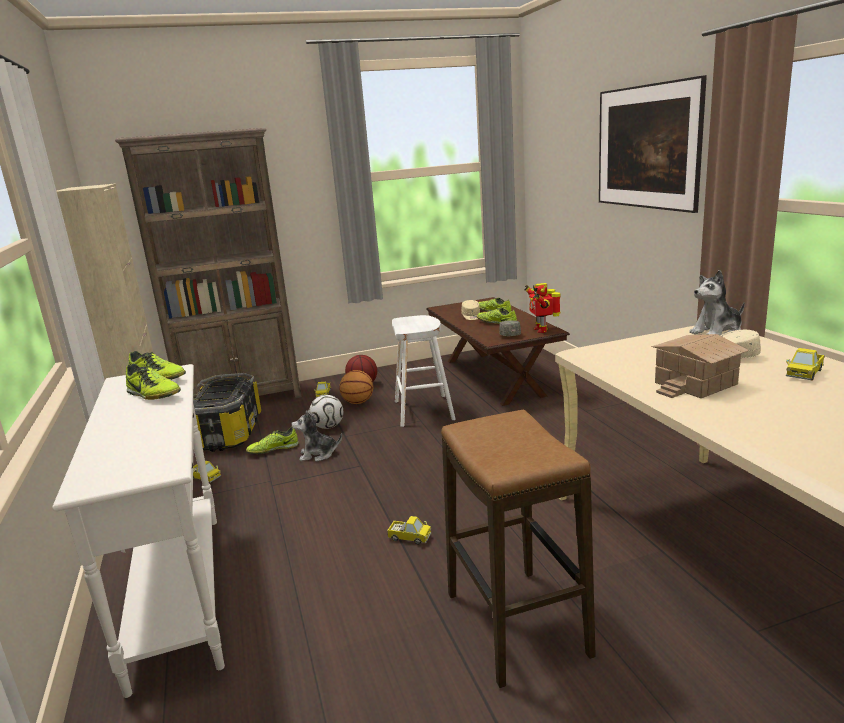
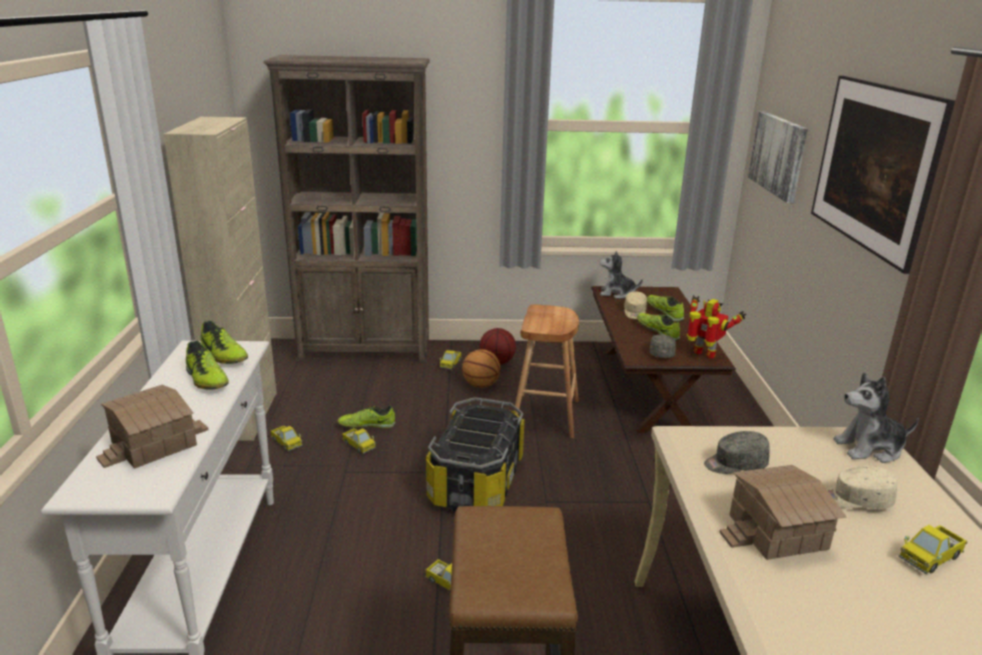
camera: 15 degrees right, 5 degrees up
(137, 442) = (155, 444): none -> toy house
(228, 433) = (333, 391): storage box -> storage box (477, 482)
(274, 465) = (358, 446): none -> toy truck
(318, 454) = (407, 445): plush toy -> plush toy (616, 294)
(328, 427) = (434, 410): football -> none
(423, 410) = (545, 415): white stool -> brown stool
(542, 330) = (704, 355): toy robot -> toy robot turned 120 degrees clockwise
(556, 171) = (779, 155): none -> picture
(634, 358) = (735, 464): none -> grey cap

